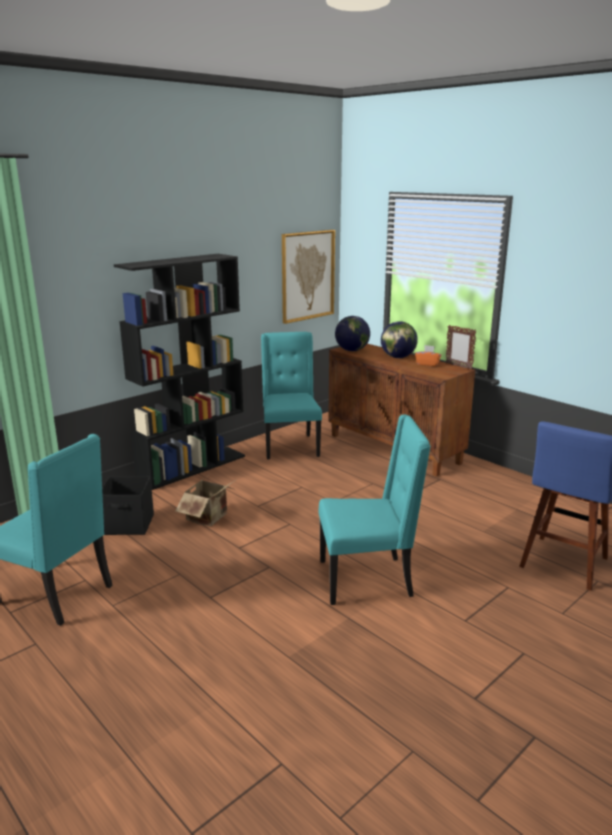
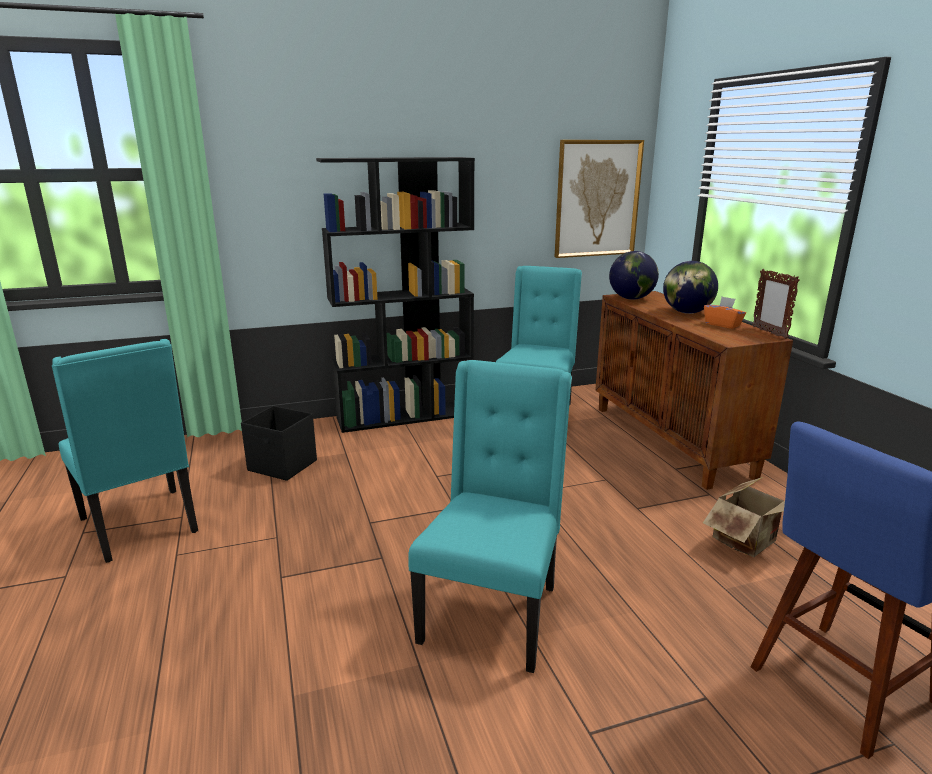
camera: 25 degrees right, 0 degrees up
(210, 517) = (371, 477): cardboard box -> cardboard box (749, 542)
(367, 579) = (492, 613): turquoise chair -> turquoise chair turned 90 degrees counterclockwise

